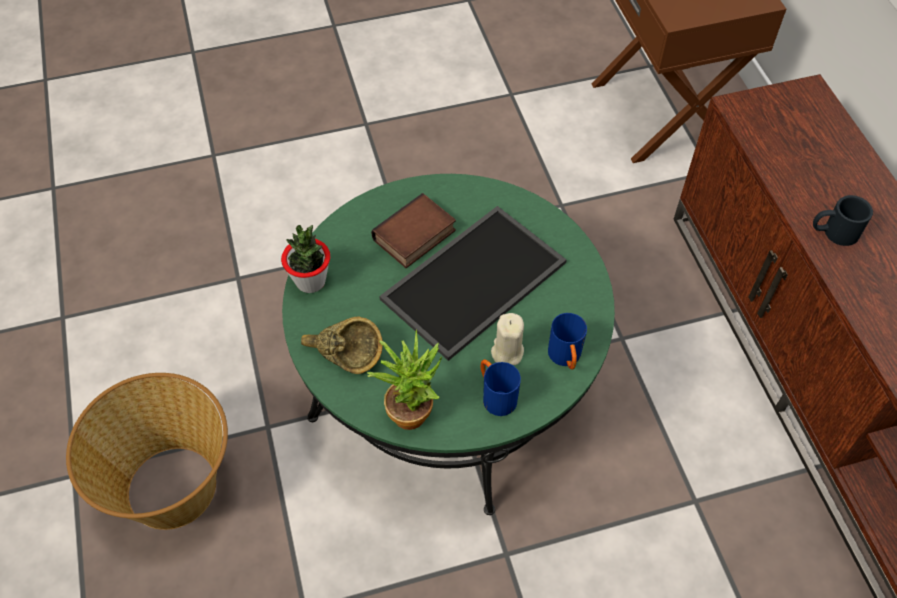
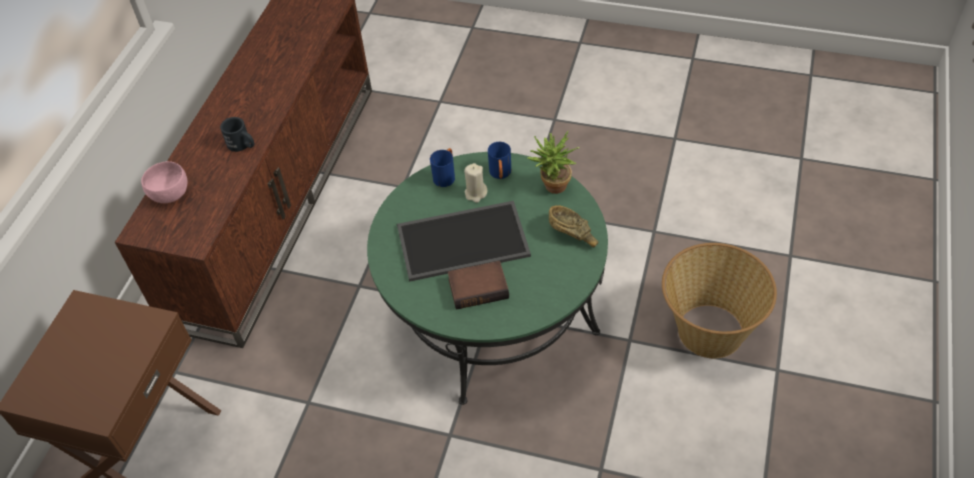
camera: 145 degrees left, 5 degrees down
(310, 281) = (569, 288): potted plant -> none
(835, 140) = (169, 194): none -> pink bowl

